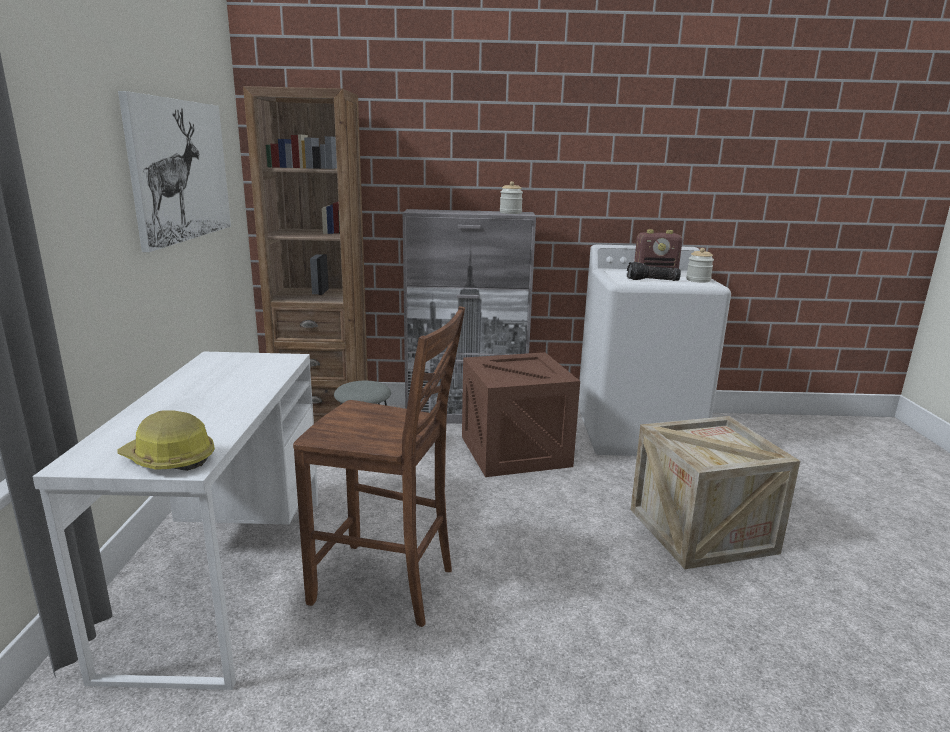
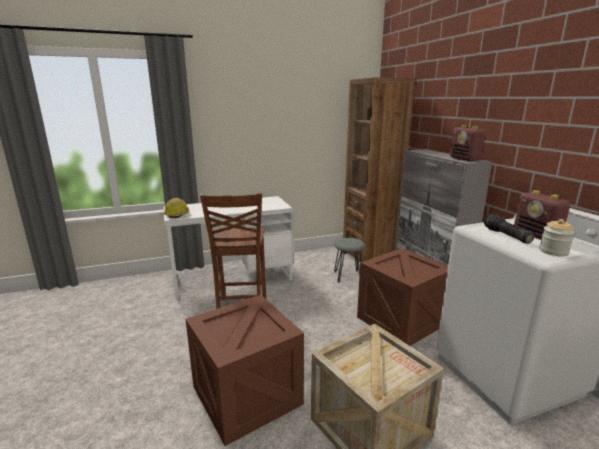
camera: 70 degrees right, 0 degrees up
(181, 170) = (308, 120): picture -> none
(510, 213) = (465, 159): jar -> radio
(629, 619) = (247, 395): none -> crate

